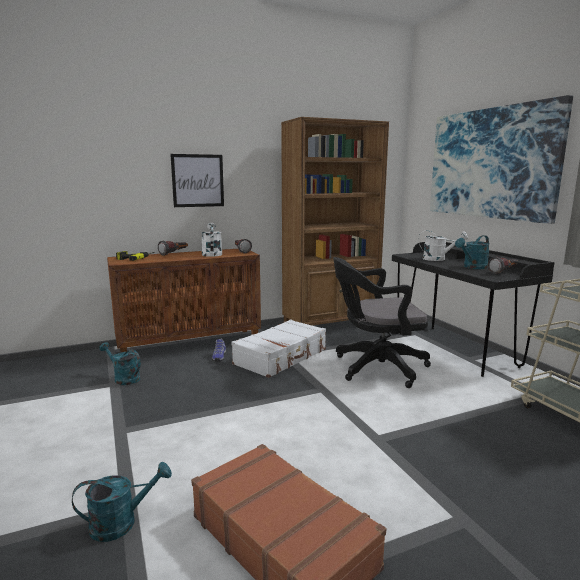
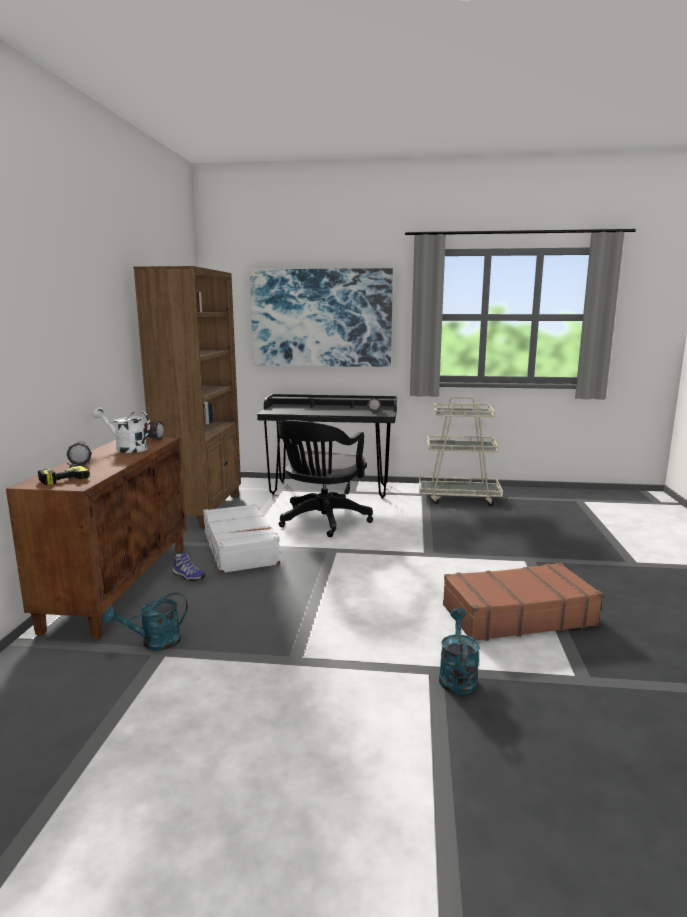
camera: 60 degrees left, 0 degrees up
(198, 180) = (74, 349): picture -> none
(438, 259) = (303, 410): white watering can -> none
(472, 267) = (347, 411): turquoise watering can -> none

